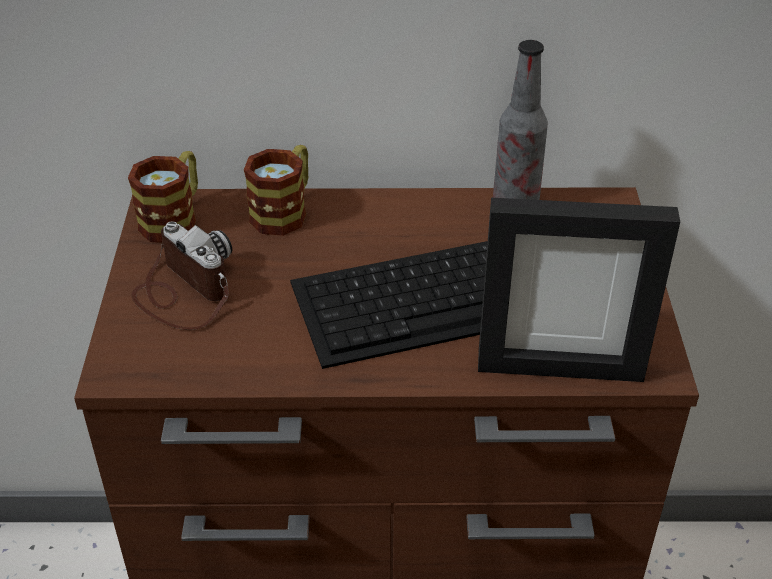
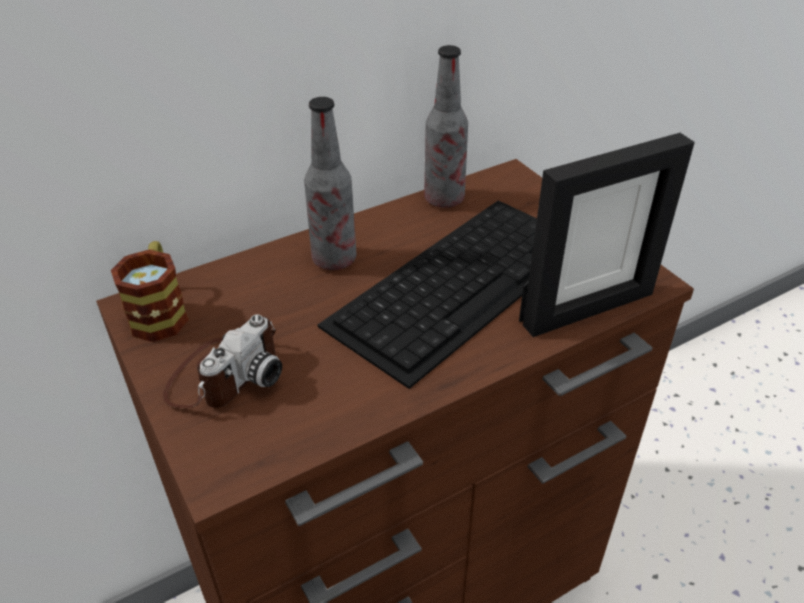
camera: 30 degrees left, 0 degrees up
(183, 292) = (224, 374): camera -> camera turned 105 degrees clockwise
(285, 211) = (260, 269): mug -> none
(356, 226) = (334, 259): none -> bottle

